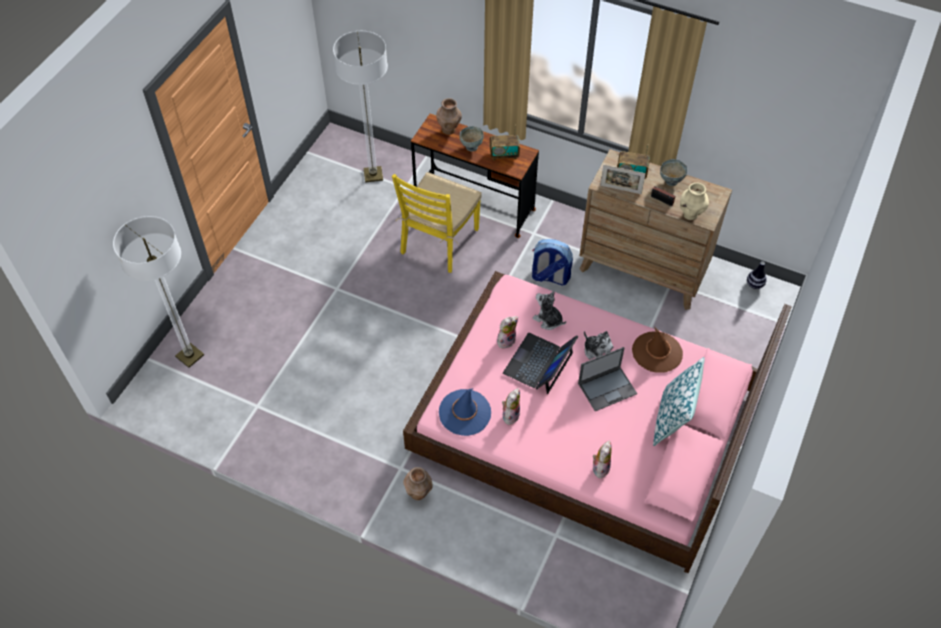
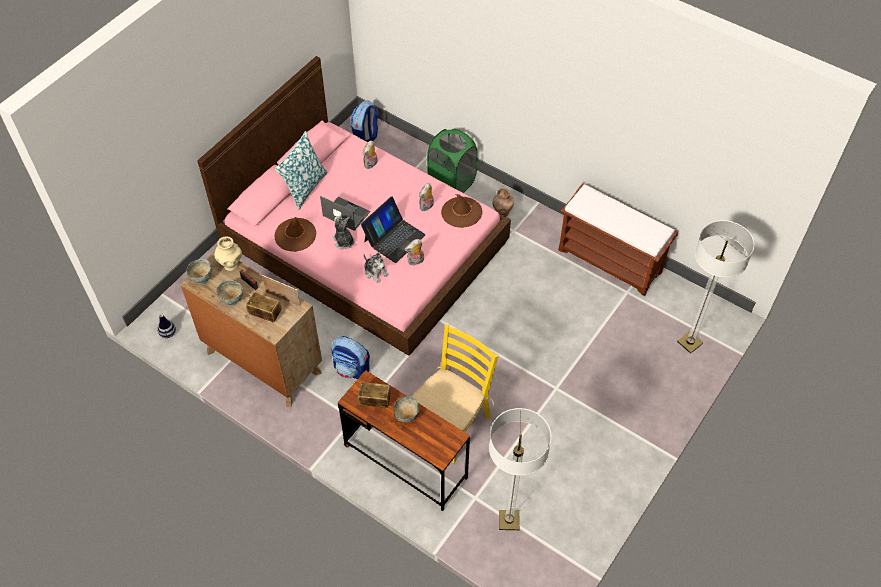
camera: 170 degrees left, 0 degrees up
(275, 444) = (611, 261): none -> brown bench
(449, 130) = (426, 443): brown vase -> none
(465, 412) = (461, 212): blue hat -> brown hat
(494, 532) = (452, 182): none -> green laundry basket
(607, 388) = (345, 214): laptop -> laptop turned 45 degrees clockwise
(636, 593) = (366, 137): none -> backpack
(713, 197) = (202, 279): none -> grey bowl

